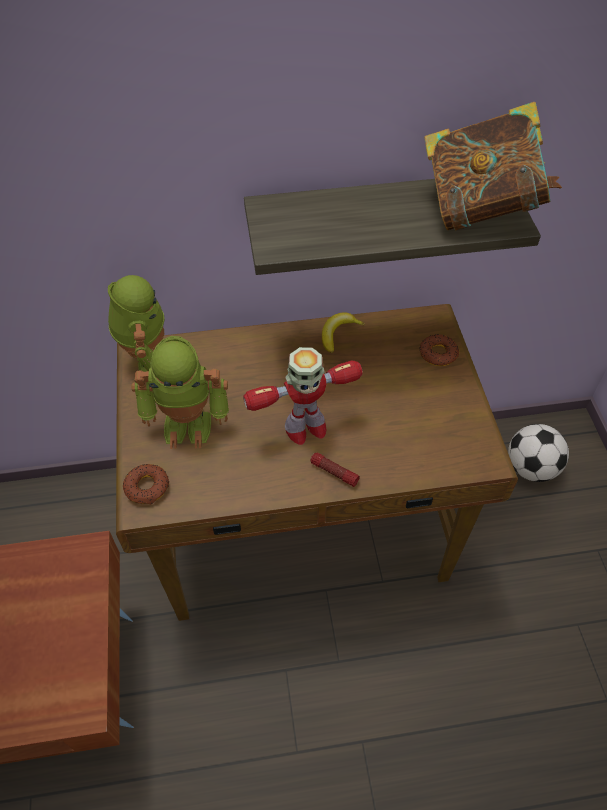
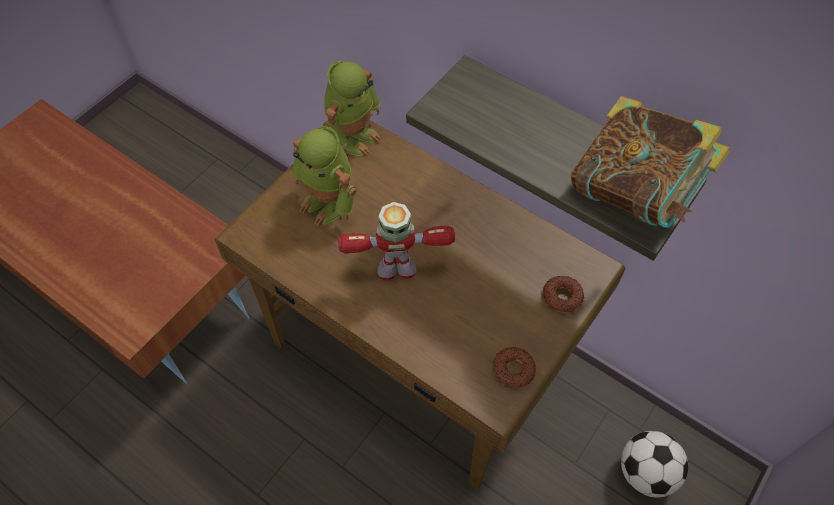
camera: 45 degrees right, 5 degrees up
(147, 487) = (259, 225): donut -> donut (513, 370)
(304, 428) = (397, 269): toy robot -> toy robot turned 150 degrees clockwise
(334, 472) = (380, 317): flashlight -> none
(338, 334) = (503, 220): banana -> none

